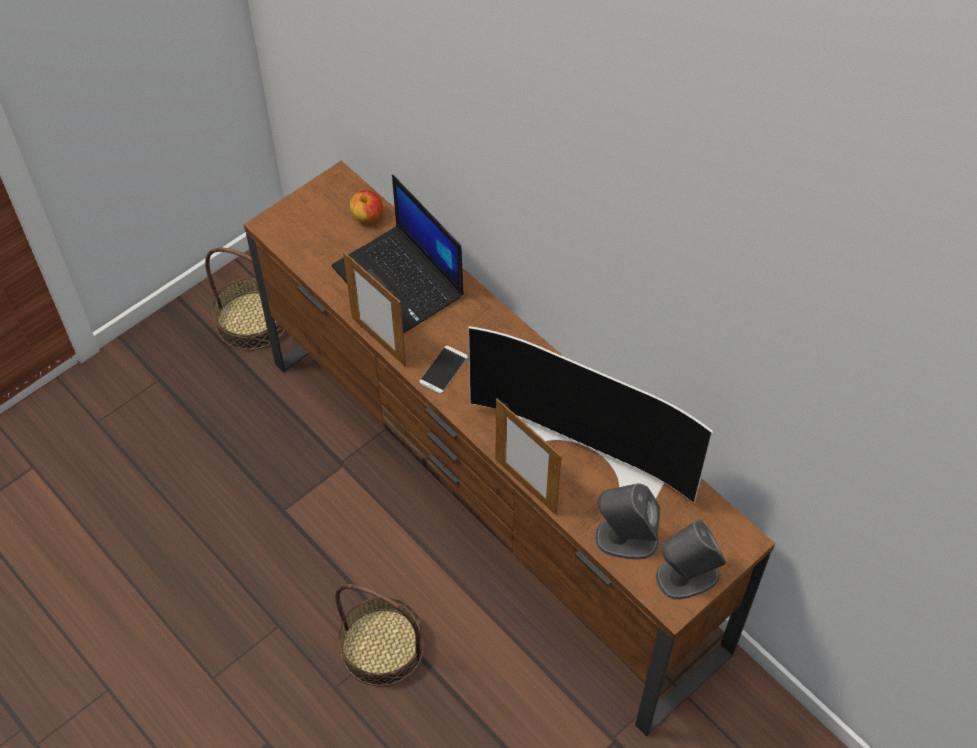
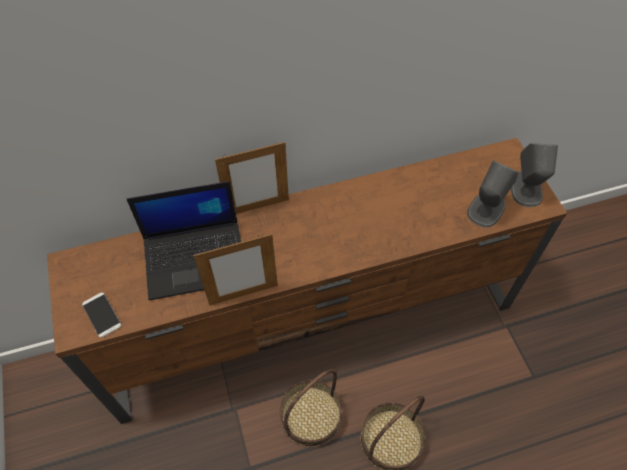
camera: 65 degrees left, 0 degrees up
(252, 320) = (70, 426): basket -> basket (311, 416)
(367, 217) = (118, 257): apple -> none
(443, 370) = (295, 261): phone -> phone (101, 315)
(525, 486) = (421, 249): picture frame -> picture frame (257, 207)
(587, 446) = (404, 201): television -> none

